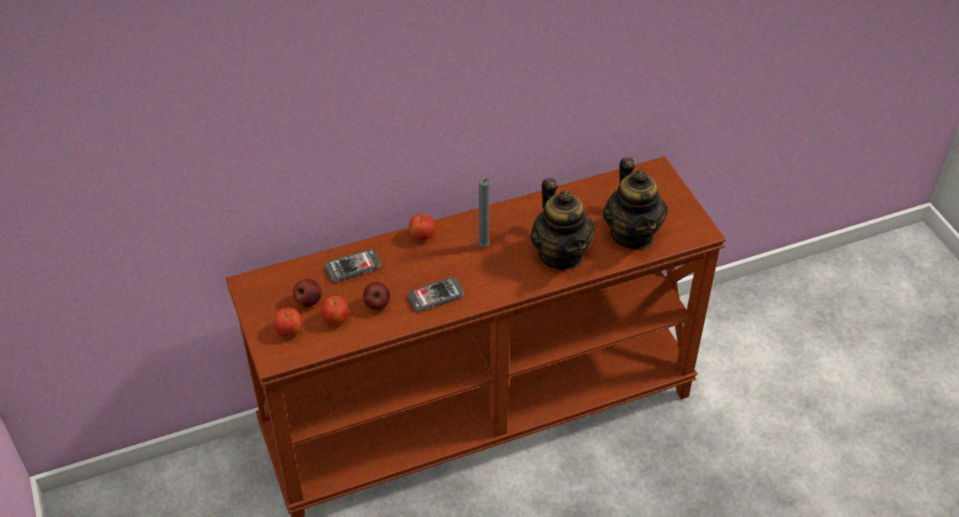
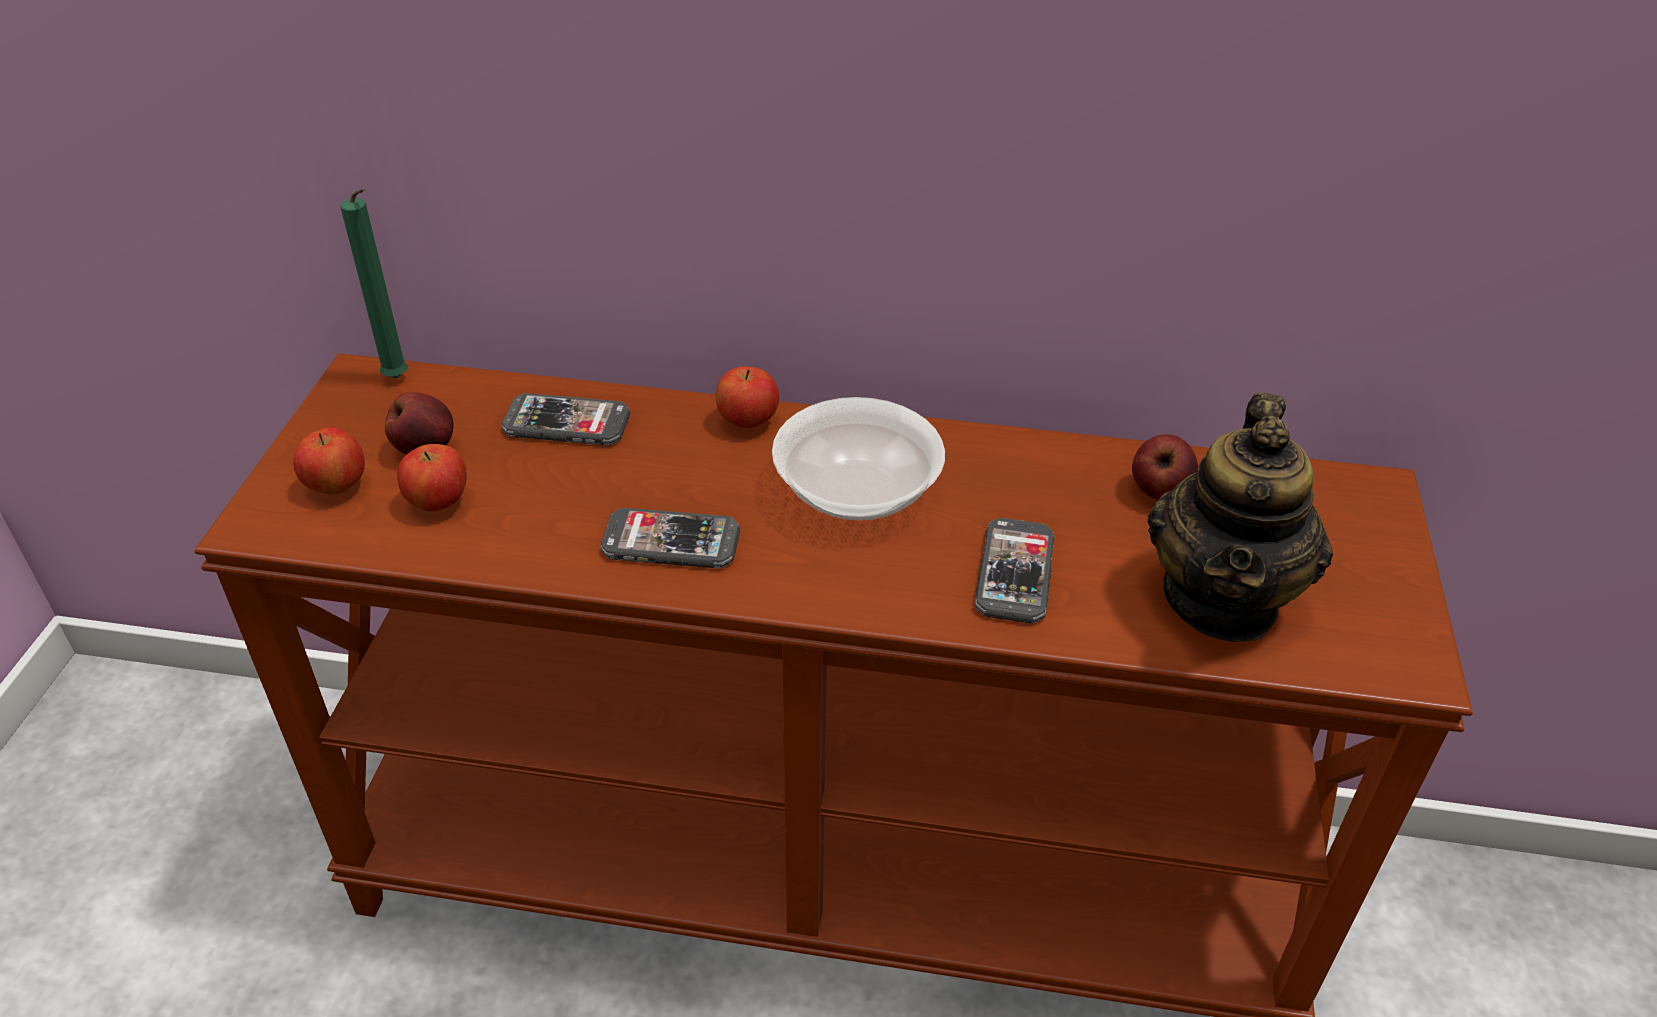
camera: 30 degrees right, 5 degrees down
(266, 278) = (399, 380): none -> green candle
(377, 304) = (541, 509): apple -> apple (1159, 491)
(484, 247) = (856, 491): grey candle -> bowl
(561, 254) = (1014, 573): teapot -> phone

